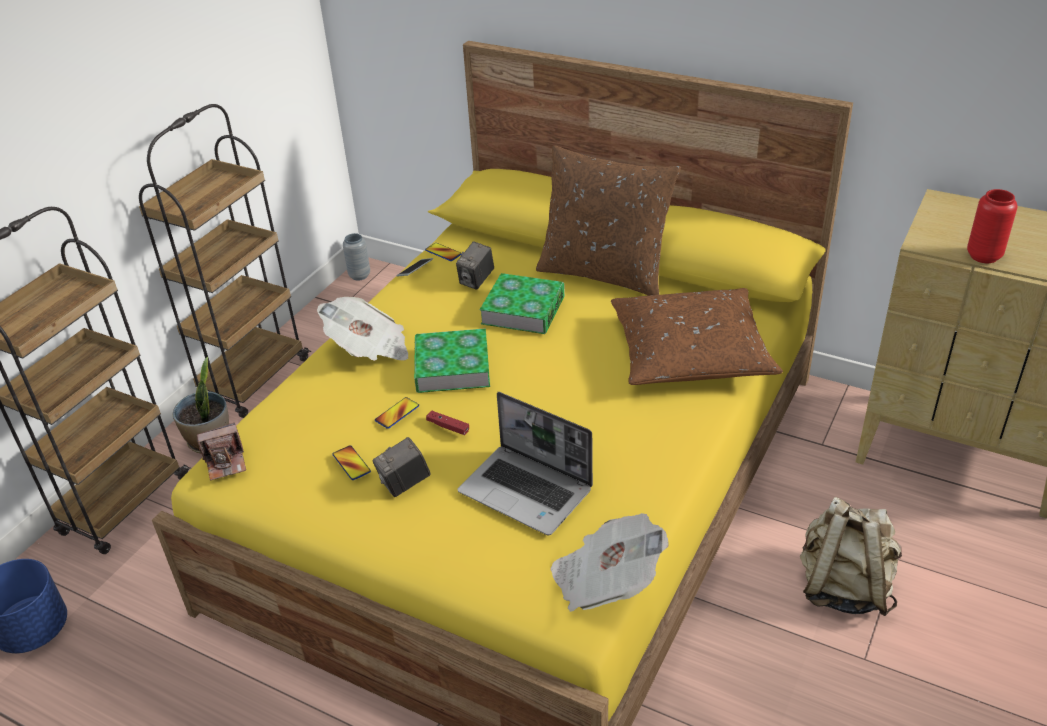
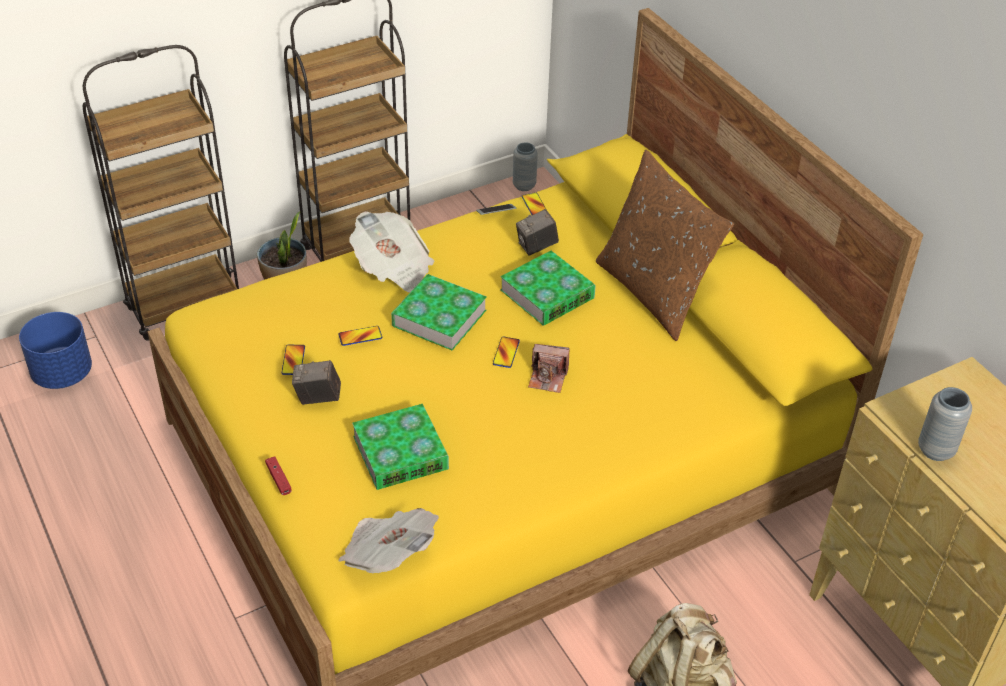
camera: 30 degrees right, 5 degrees up
(226, 463) = (211, 313): camera -> camera (548, 378)
(448, 427) = (390, 368): red game controller -> red game controller (278, 479)
(527, 491) = (400, 453): laptop -> book
(536, 368) = (506, 353): none -> phone
(690, 352) = (650, 405): brown pillow -> none
(983, 256) = (935, 450): red vase -> grey vase

